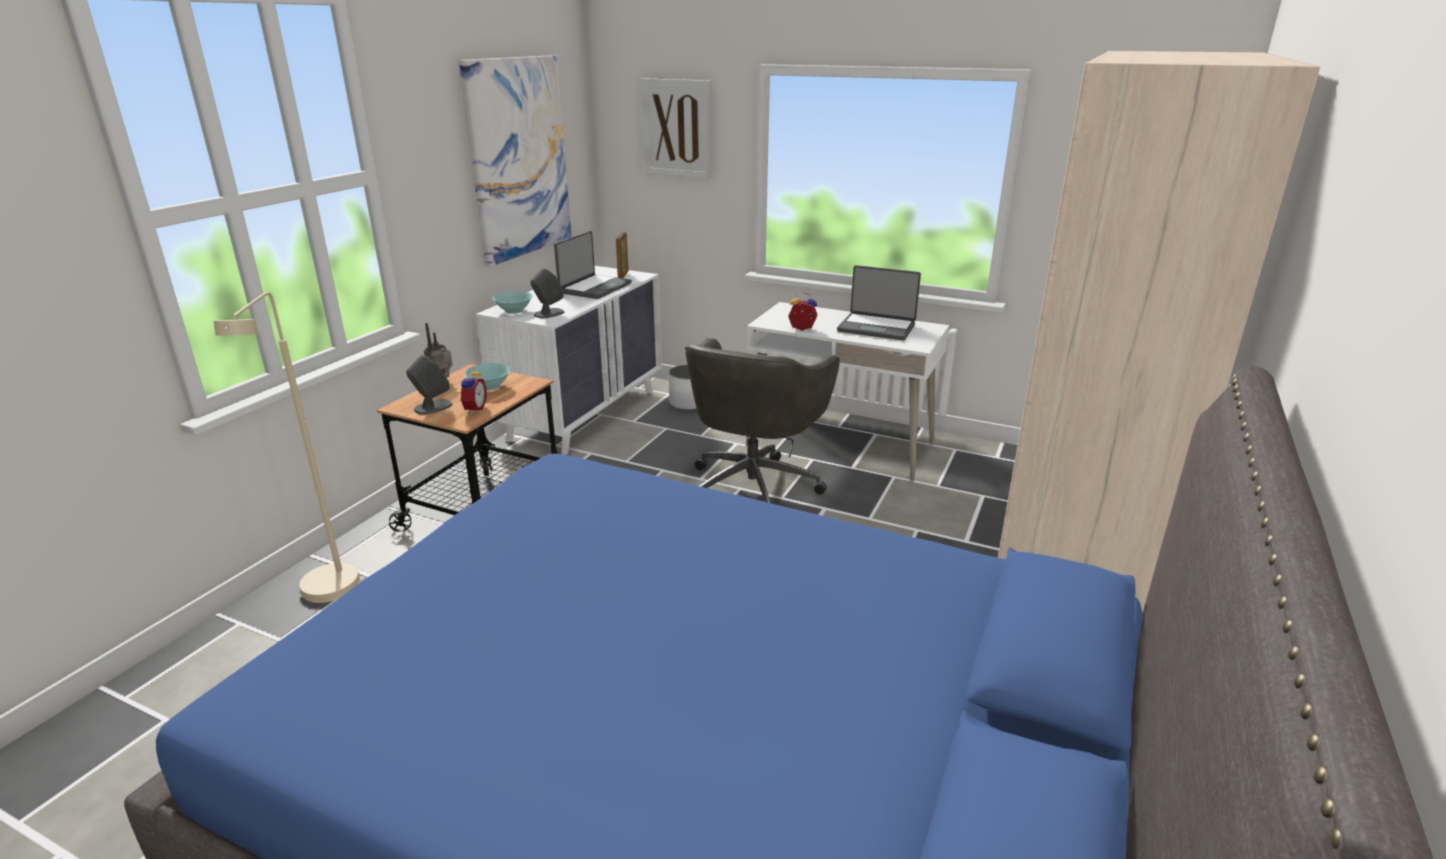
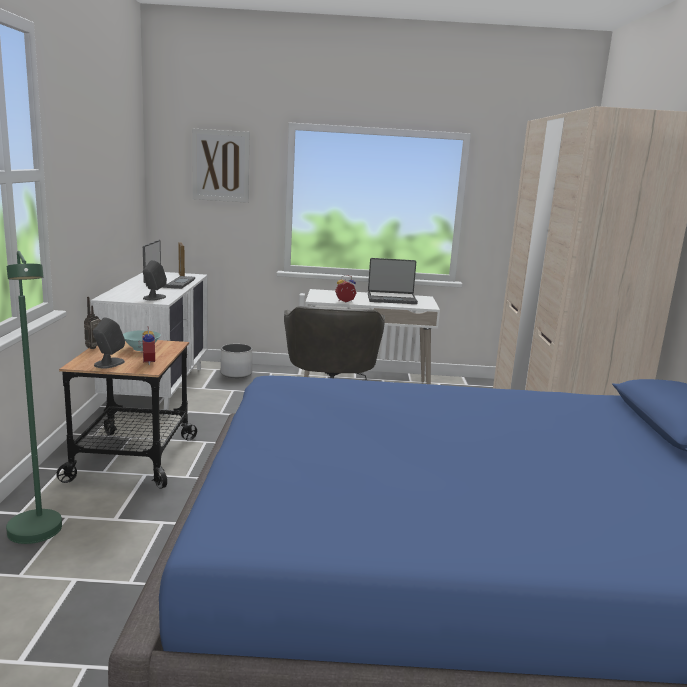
camera: 25 degrees left, 10 degrees down
(328, 595) = (38, 536): beige floor lamp -> green floor lamp
(514, 311) = (122, 297): turquoise bowl -> none
(518, 158) = (112, 179): picture -> none

